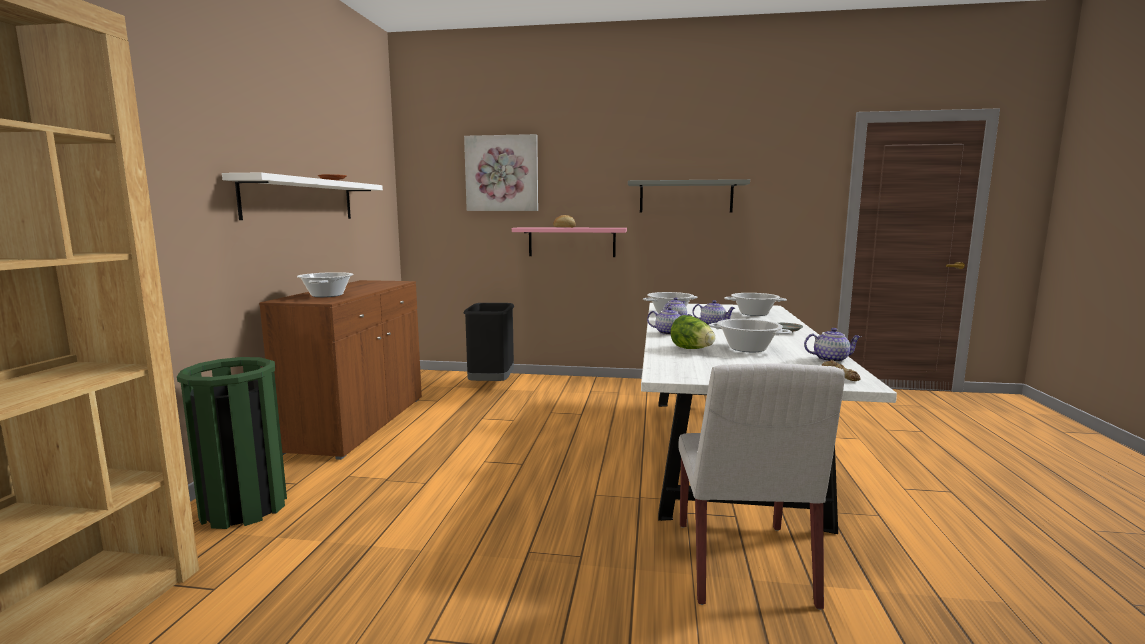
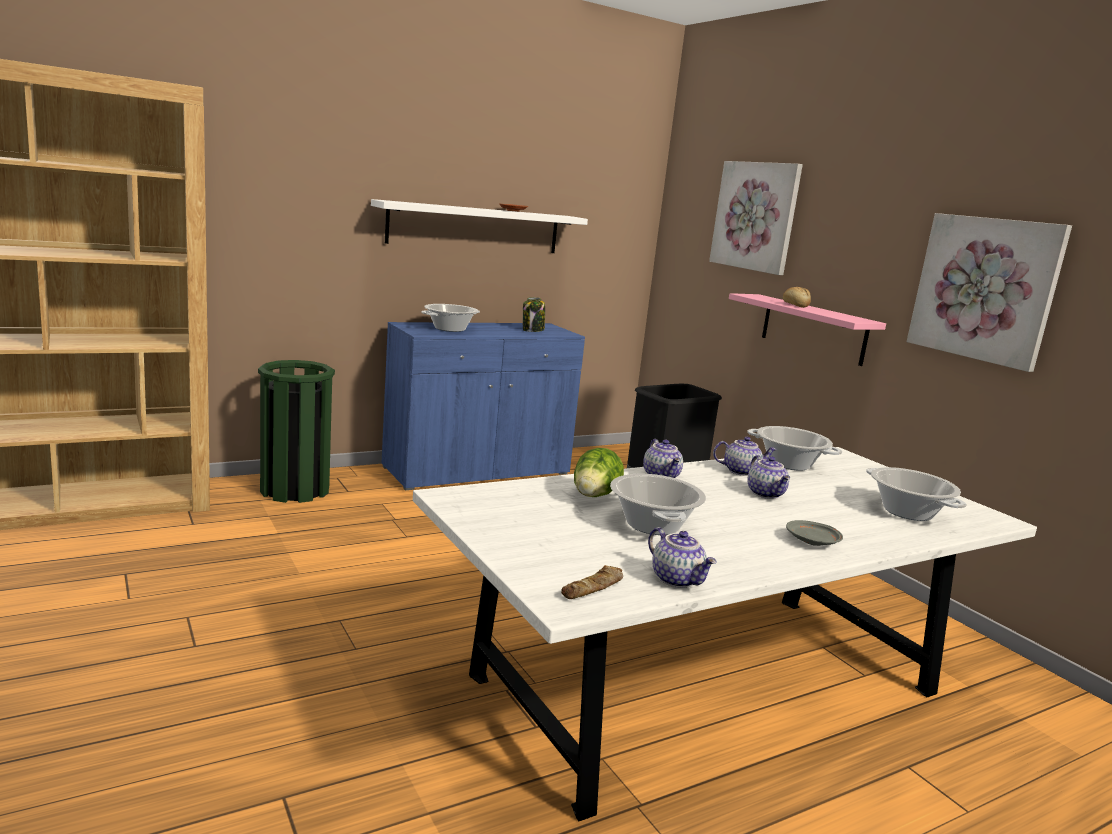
camera: 50 degrees right, 5 degrees up
(358, 424) = (477, 471): brown cabinet -> blue cabinet
(375, 284) = (533, 330): none -> jar
(686, 197) = (985, 289): grey shelf -> picture
(743, 564) = (429, 752): white chair -> none

